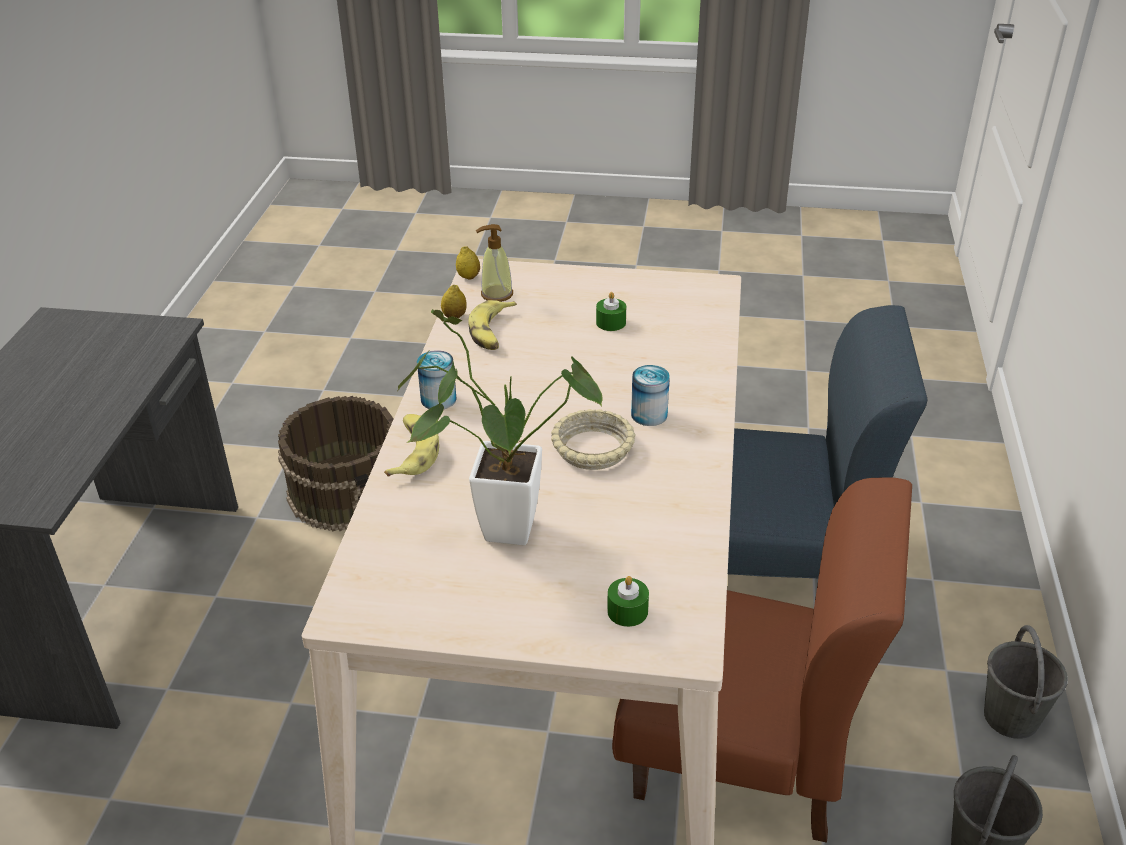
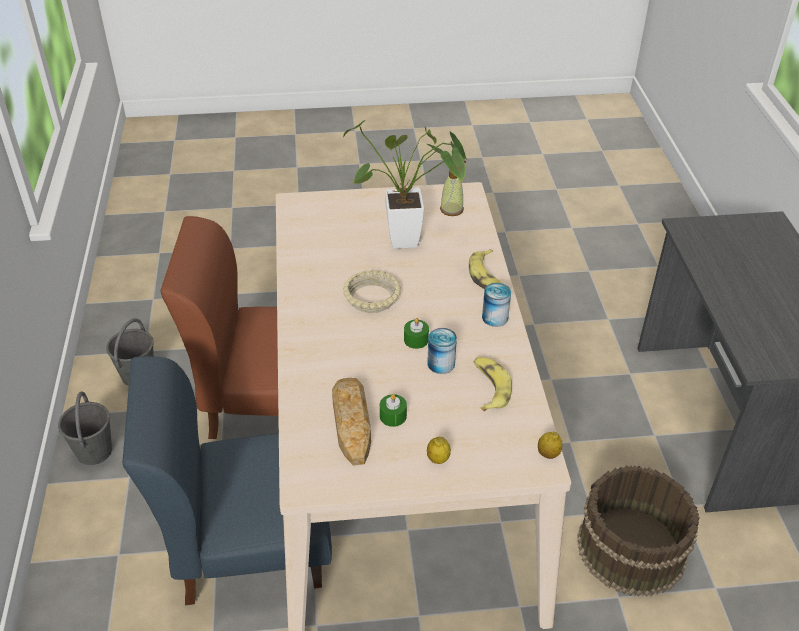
camera: 165 degrees right, 5 degrees up
(454, 316) = (531, 400): lemon -> lemon (438, 459)
(496, 294) = (509, 434): soap dispenser -> soap dispenser (452, 209)
(627, 611) = (326, 213): green candle -> green candle (416, 340)
(649, 415) = (339, 329): can -> can (441, 363)
(657, 322) = (351, 423): none -> bread

